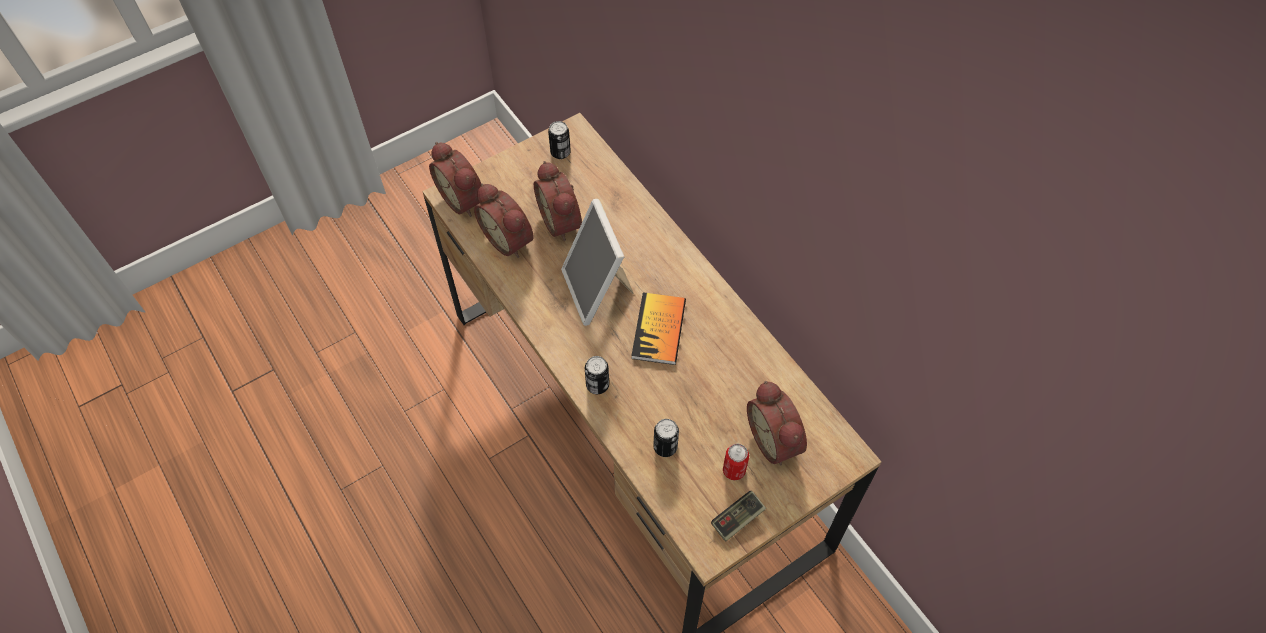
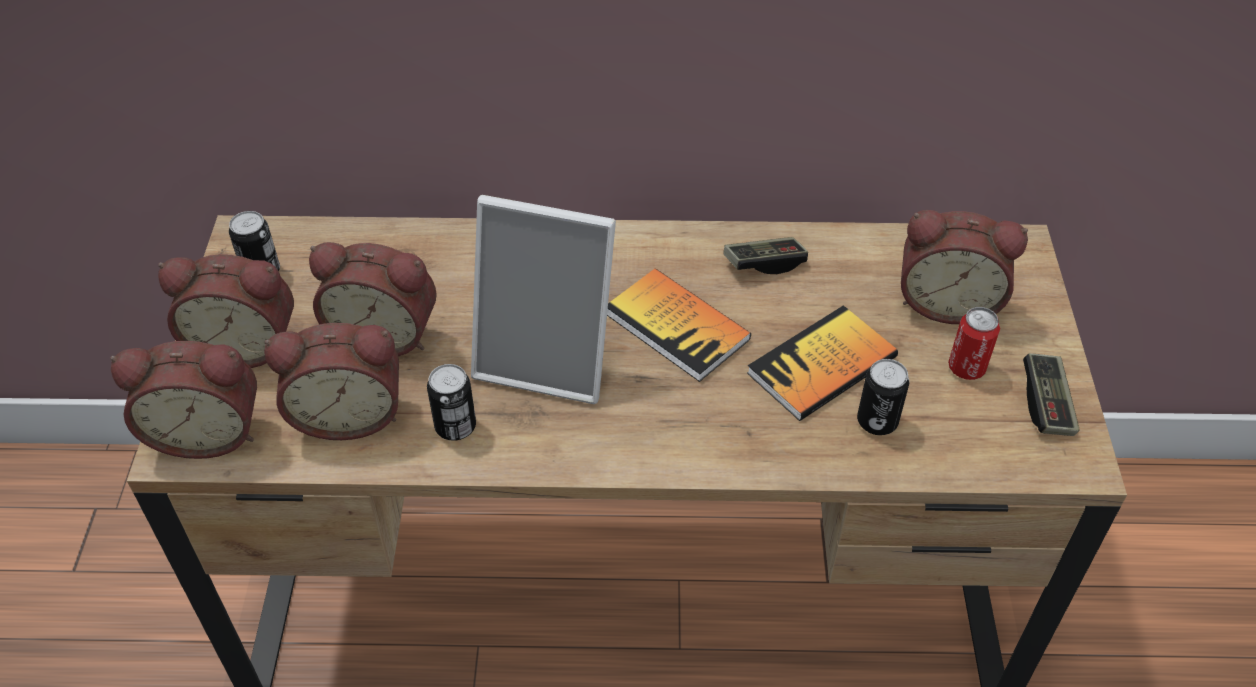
camera: 55 degrees left, 10 degrees down
(517, 177) = (246, 344): none -> alarm clock
(597, 385) = (712, 444): can -> can (455, 426)
(683, 404) = (822, 365): none -> book
(733, 342) = (764, 263): none -> game controller

